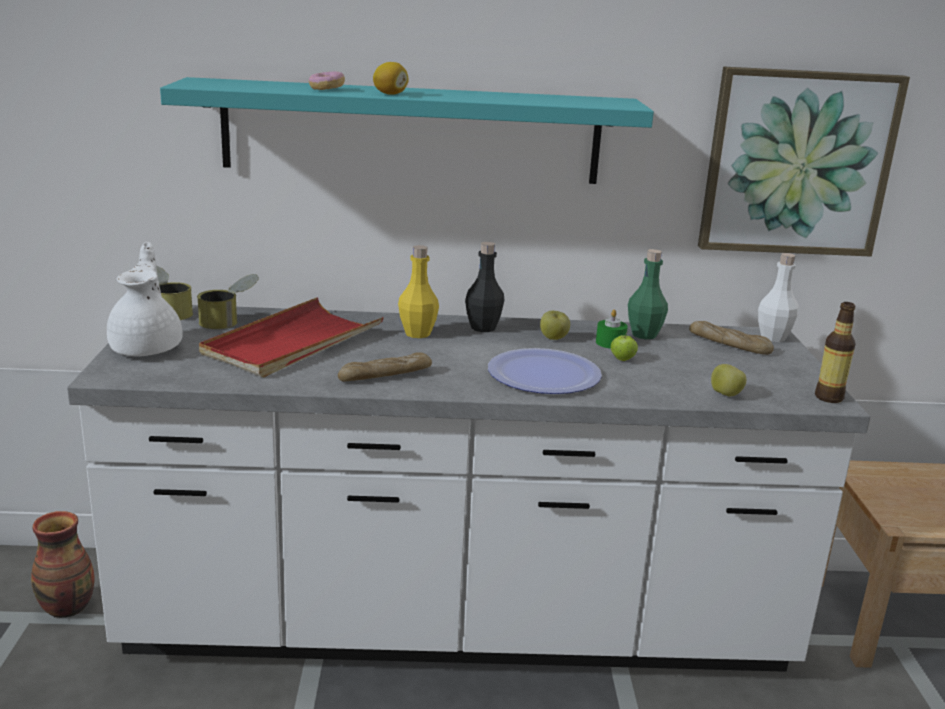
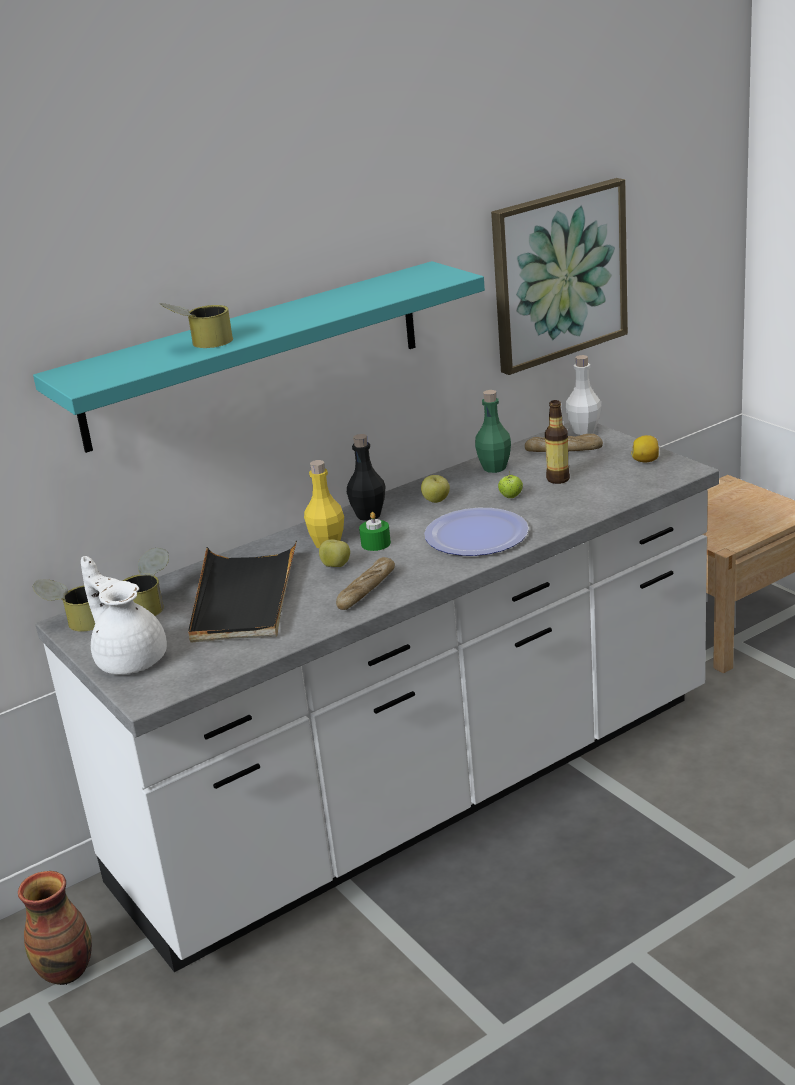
camera: 30 degrees left, 5 degrees up
(292, 343) = (244, 598): red tray -> black tray
(326, 89) = (200, 344): donut -> can
(390, 94) = (265, 331): lemon -> lemon (646, 461)
(610, 343) = (481, 486): green candle -> green candle (375, 543)
(725, 395) = (616, 494): apple -> apple (336, 566)
(828, 397) = (679, 466): bottle -> bottle (558, 479)

